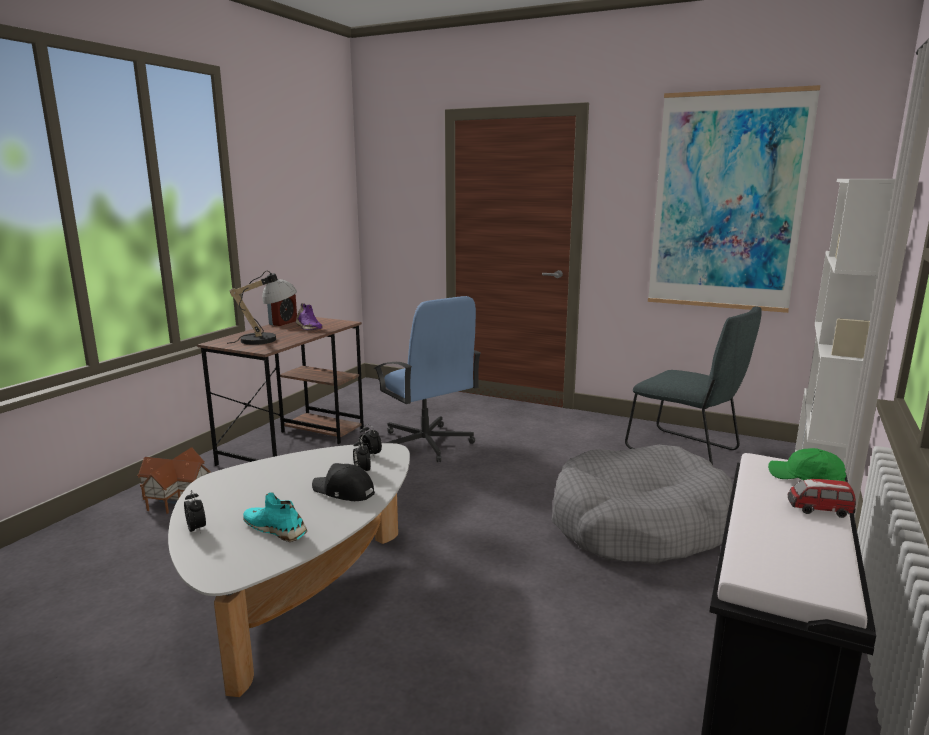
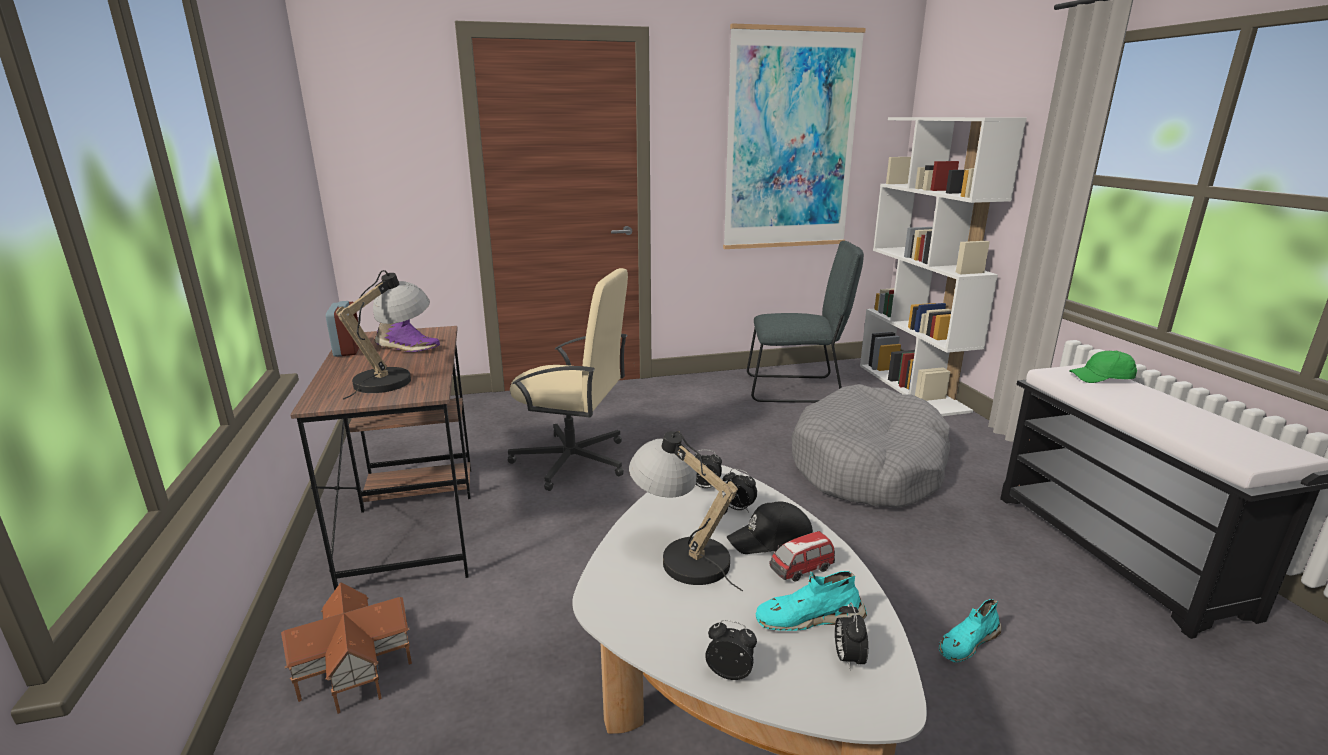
camera: 40 degrees left, 5 degrees up
(253, 552) = (847, 658): none -> alarm clock
(286, 478) = (682, 555): none -> table lamp
(426, 444) = (573, 461): blue office chair -> beige office chair
(484, 656) = (967, 643): none -> turquoise shoe
(819, 510) = (1159, 398): toy car -> toy car (801, 570)

